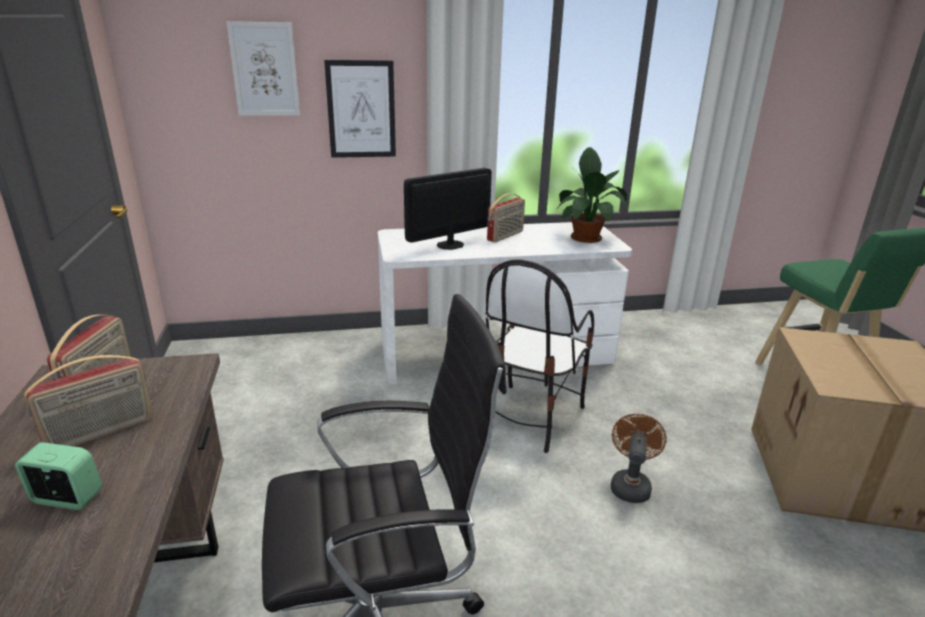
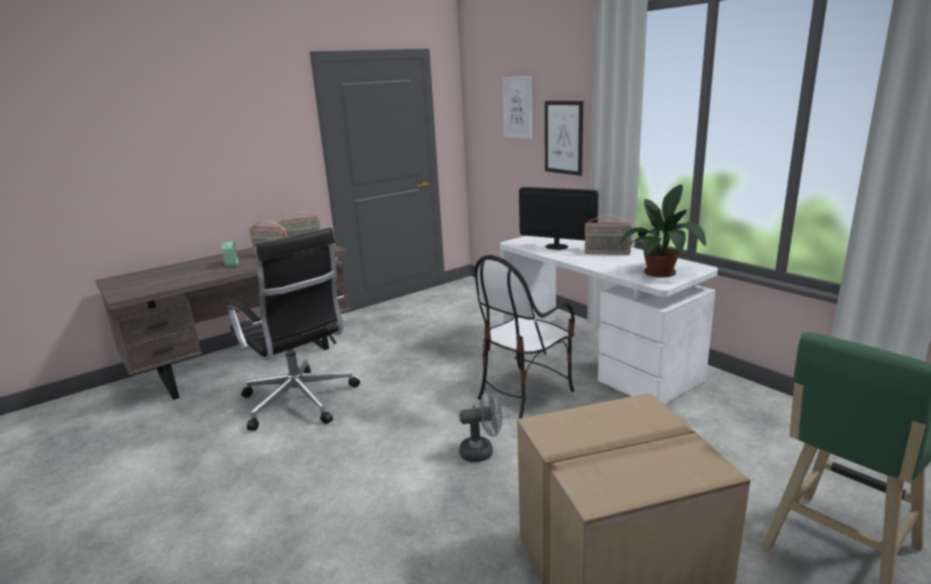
camera: 65 degrees right, 5 degrees down
(531, 416) = (524, 392): chair -> chair turned 45 degrees counterclockwise
(630, 485) = (482, 451): brown fan -> grey fan

